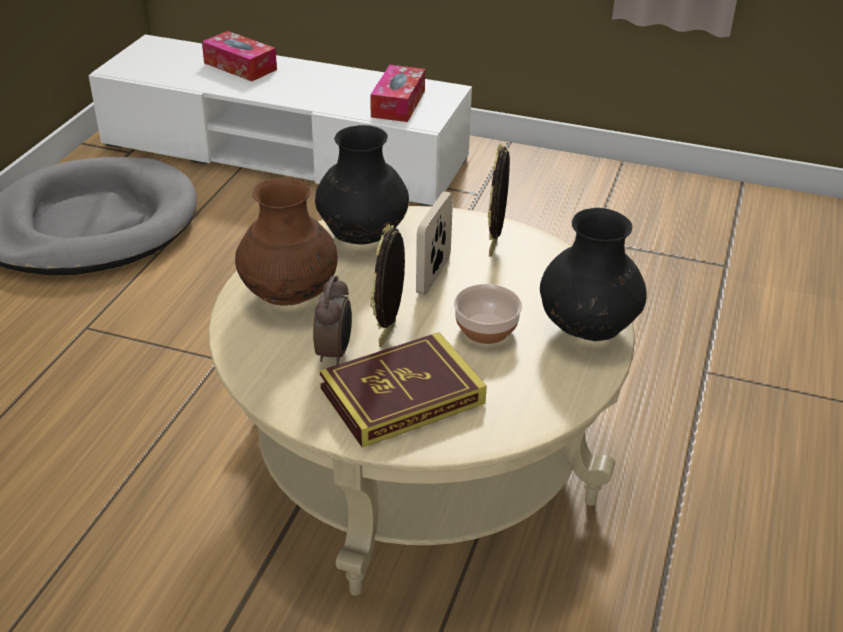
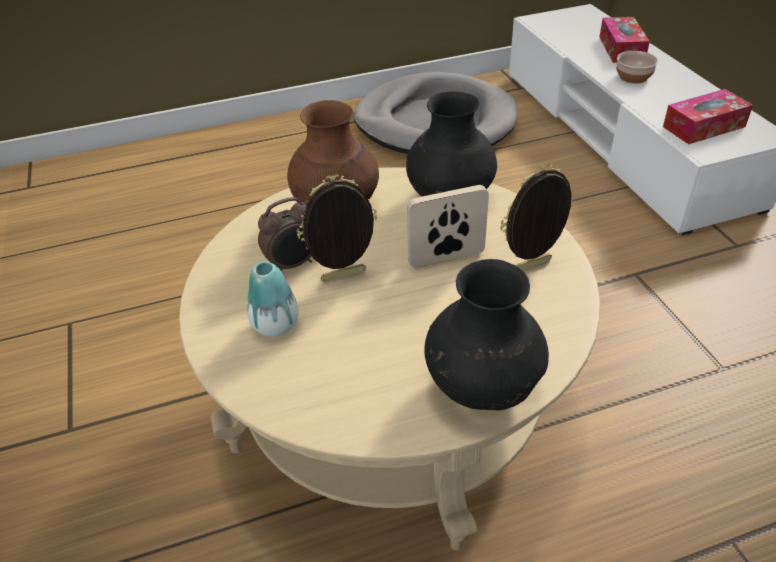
camera: 55 degrees right, 5 degrees up
(402, 395) = (275, 325): book -> vase
(485, 329) = (409, 324): bowl -> bowl (633, 77)

